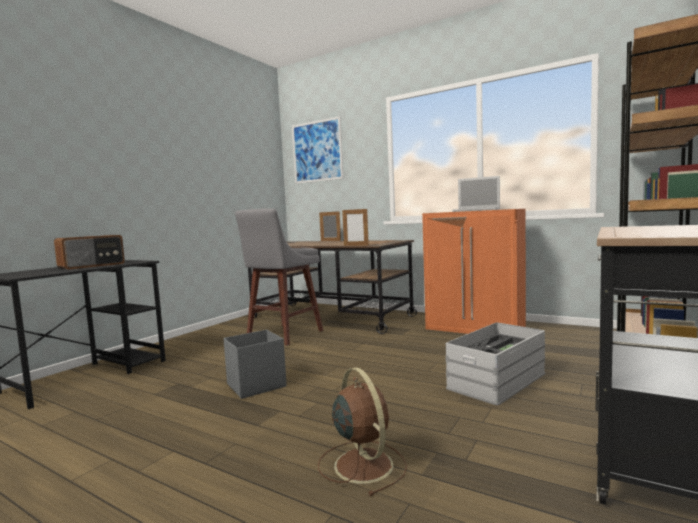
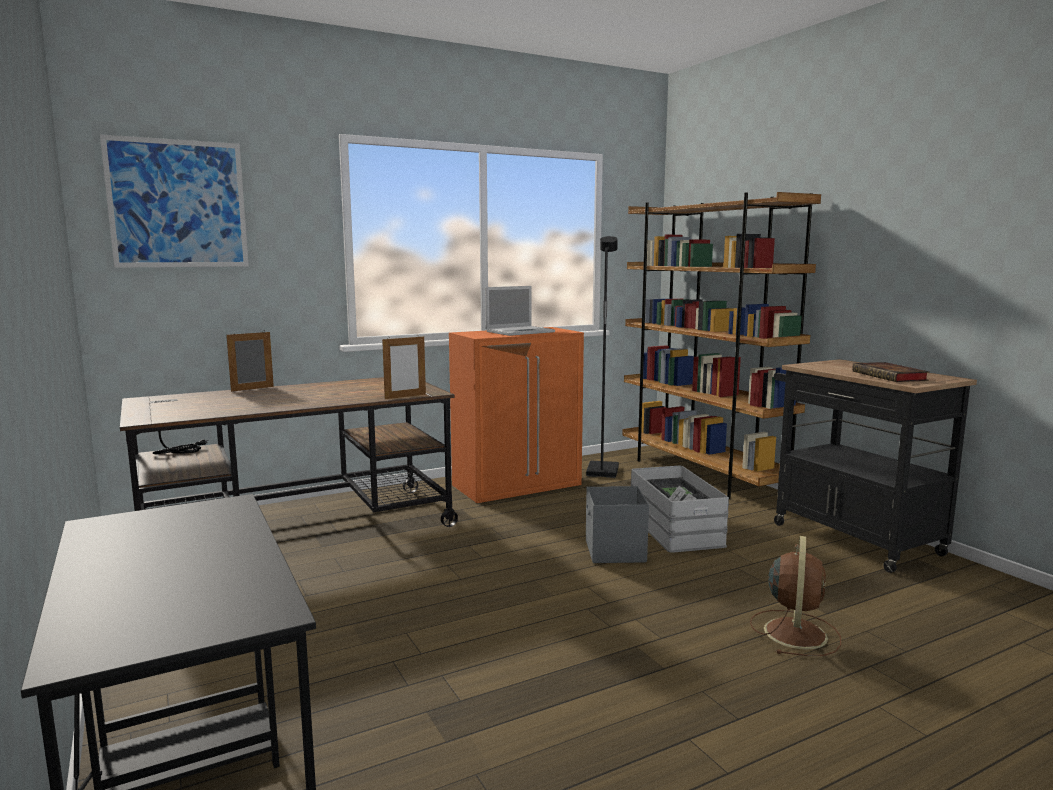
camera: 60 degrees left, 5 degrees up
(92, 265) = (178, 546): radio -> none
(255, 385) = (529, 646): grey storage box -> grey storage box (614, 552)
(283, 335) = (325, 582): grey stool -> none
(362, 464) = (795, 632): brown fan -> brown fan turned 105 degrees clockwise
(560, 336) = (601, 471): none -> black floor lamp
(653, 232) = (891, 377): none -> book

